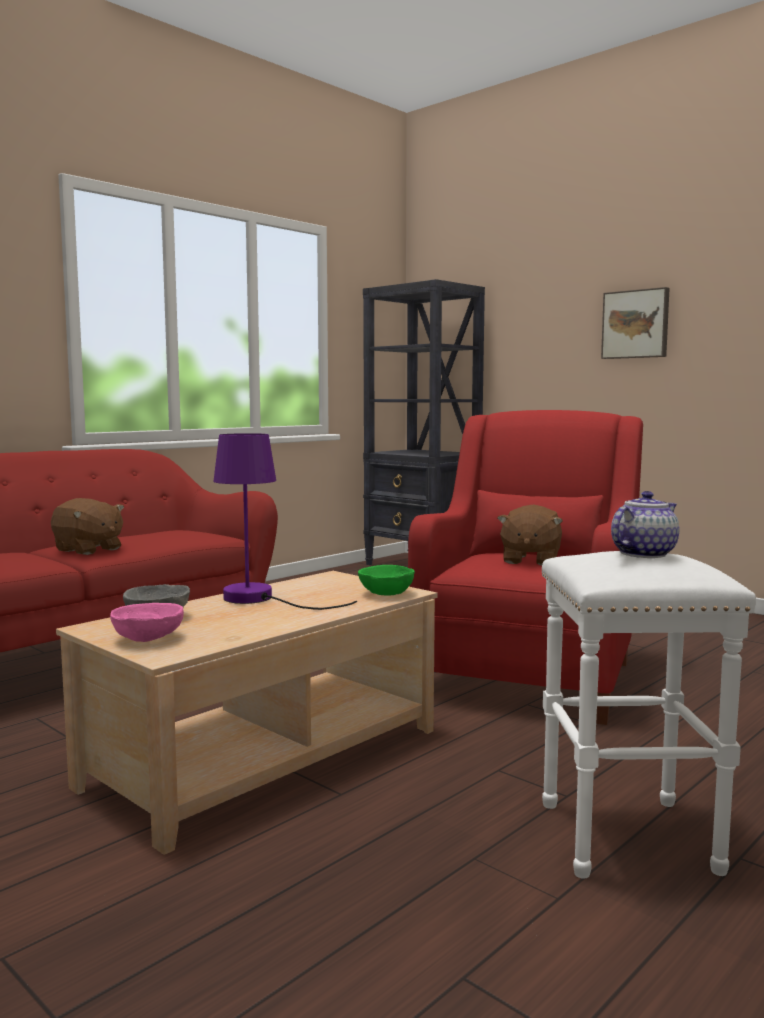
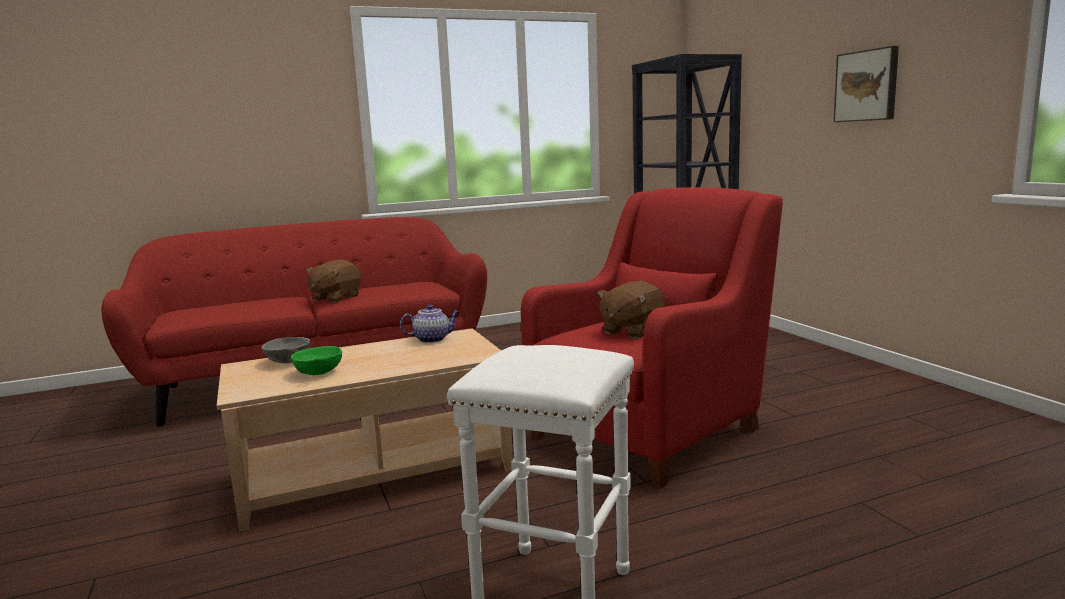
camera: 25 degrees right, 5 degrees up
(88, 550) = (335, 298): brown plush toy -> brown plush toy turned 60 degrees clockwise
(148, 639) = (253, 379): pink bowl -> none
(260, 599) = (376, 352): purple table lamp -> none
(386, 594) = (469, 355): green bowl -> green bowl (319, 372)
(643, 554) = (550, 353): teapot -> teapot (432, 339)

